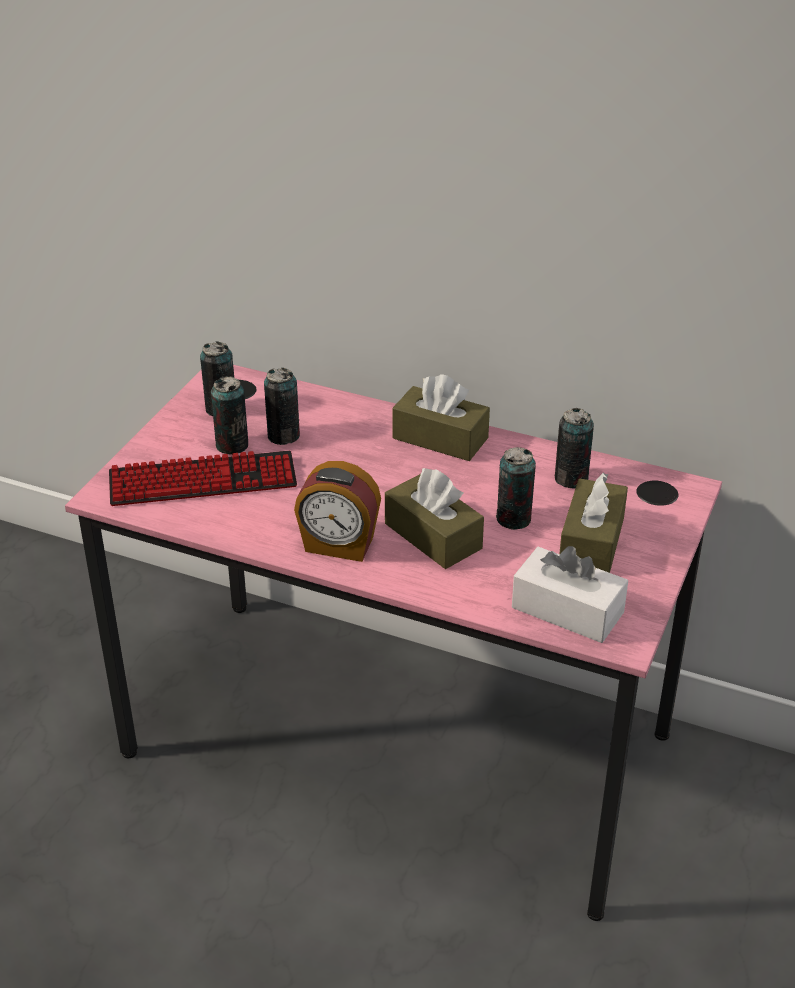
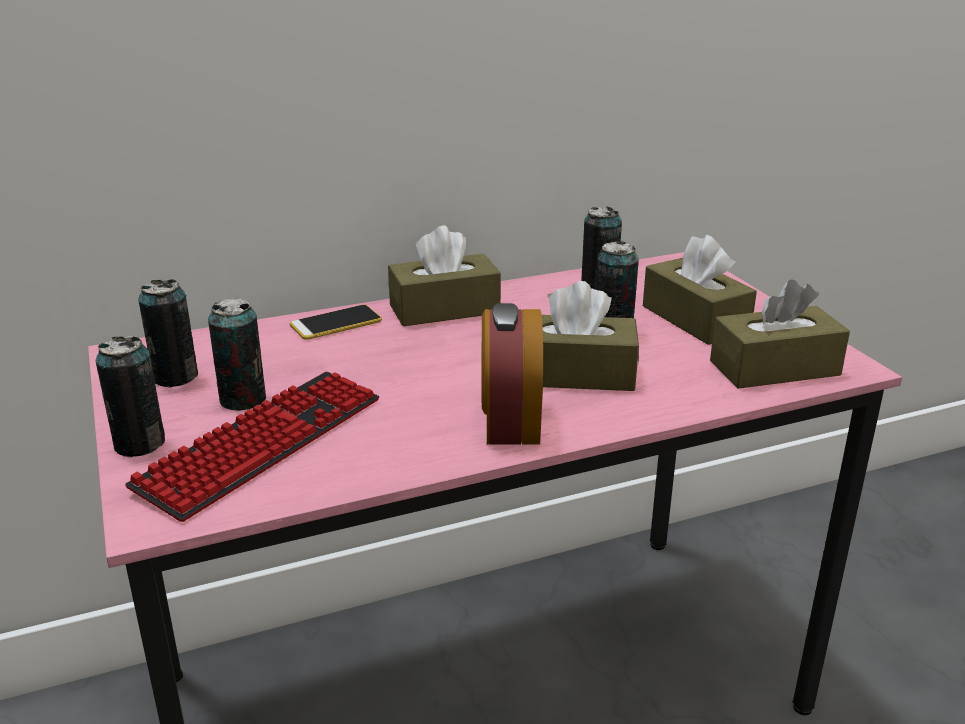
camera: 45 degrees left, 10 degrees down
(283, 436) = (288, 369): can -> can (139, 444)
(338, 545) = (509, 423): alarm clock -> alarm clock turned 120 degrees clockwise
(358, 414) = (336, 323): none -> phone
(567, 610) = (774, 368): white tissue box -> brown tissue box

